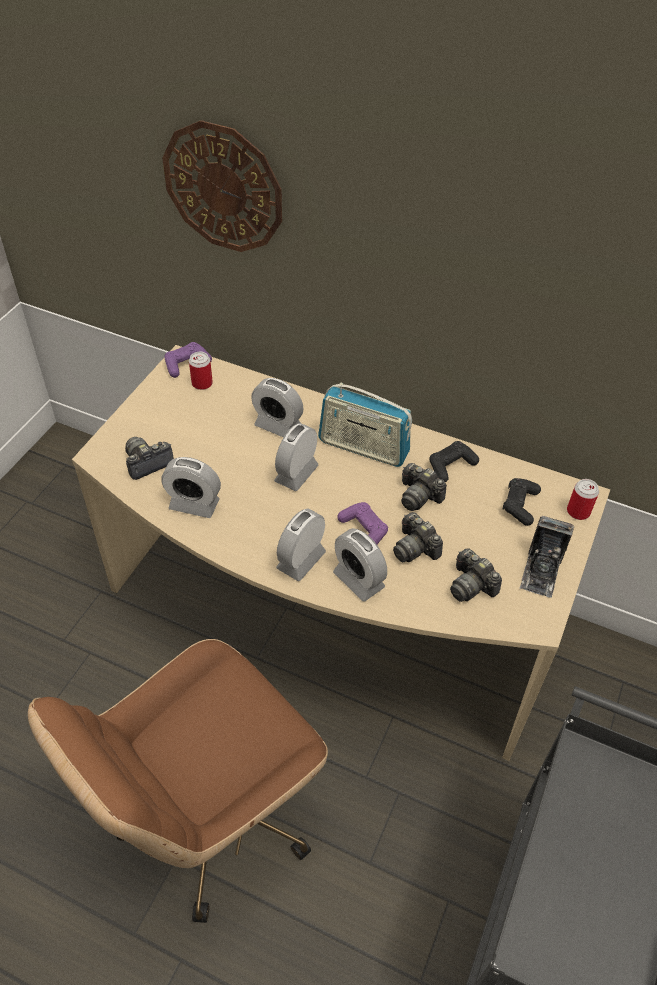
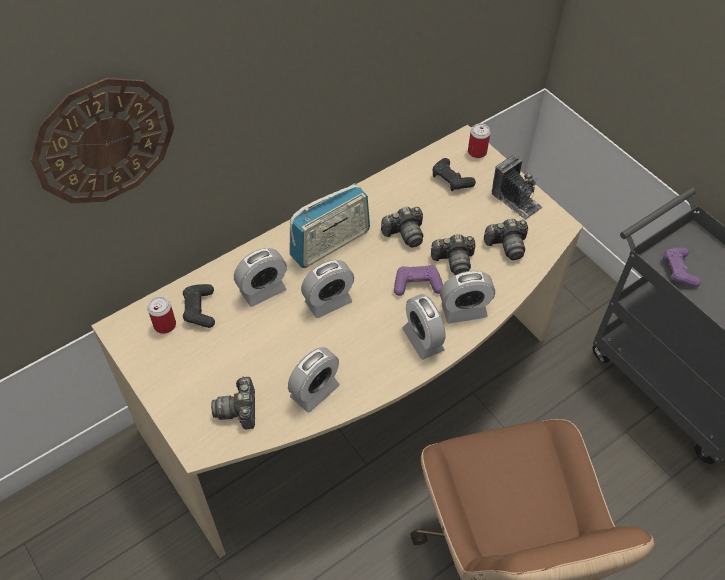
camera: 60 degrees left, 5 degrees up
(186, 364) = (128, 327): purple game controller -> purple game controller (678, 271)
(296, 474) = (328, 302): alarm clock -> alarm clock turned 90 degrees counterclockwise
(451, 466) = (387, 199): black game controller -> black game controller (199, 309)

